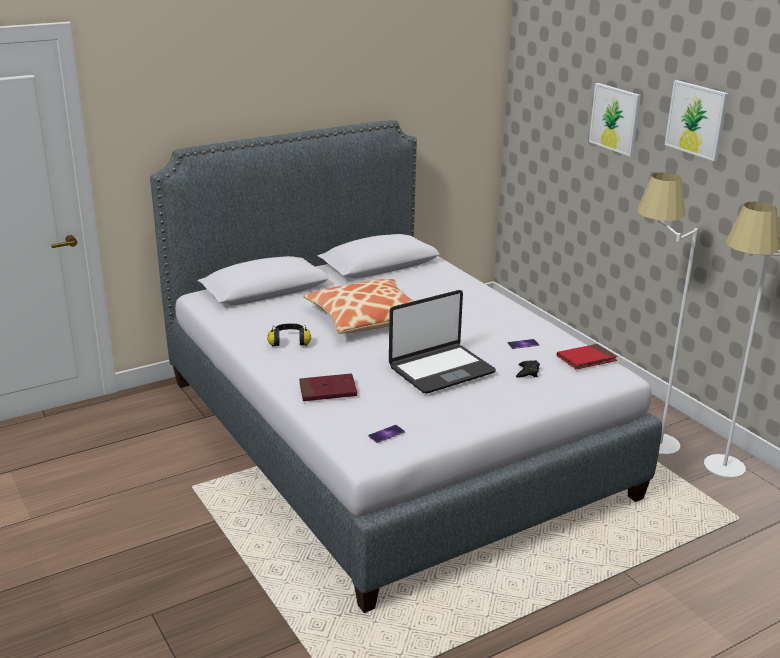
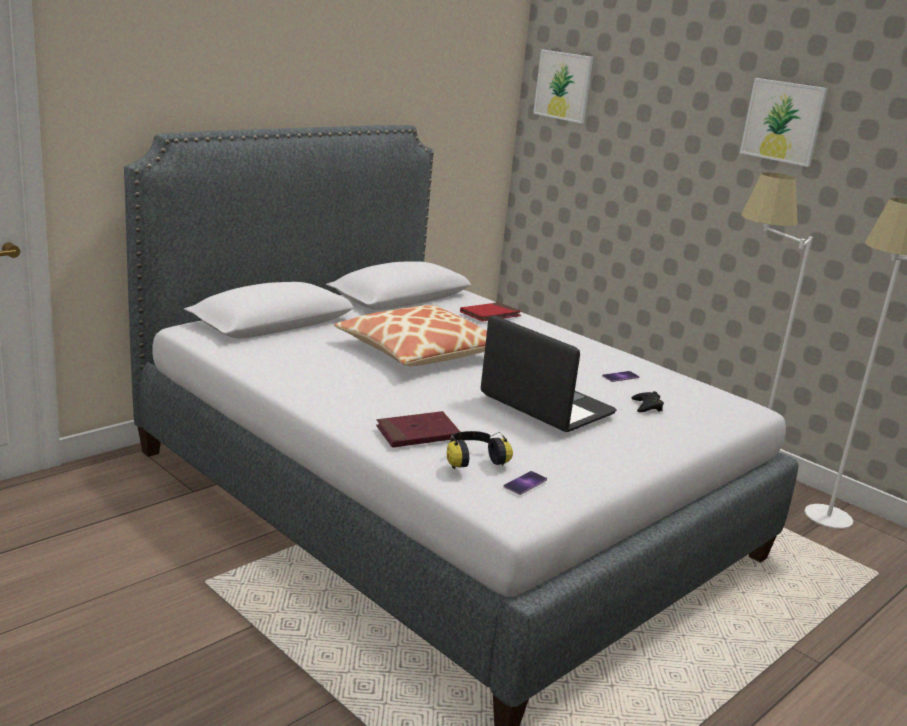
camera: 15 degrees left, 5 degrees down
(289, 342) = (335, 378): headphones -> headphones (473, 460)
(441, 369) = (546, 405): laptop -> laptop turned 90 degrees counterclockwise
(586, 359) = (702, 391): red book -> red book (490, 315)
(615, 119) = (670, 128): picture -> picture (563, 86)

